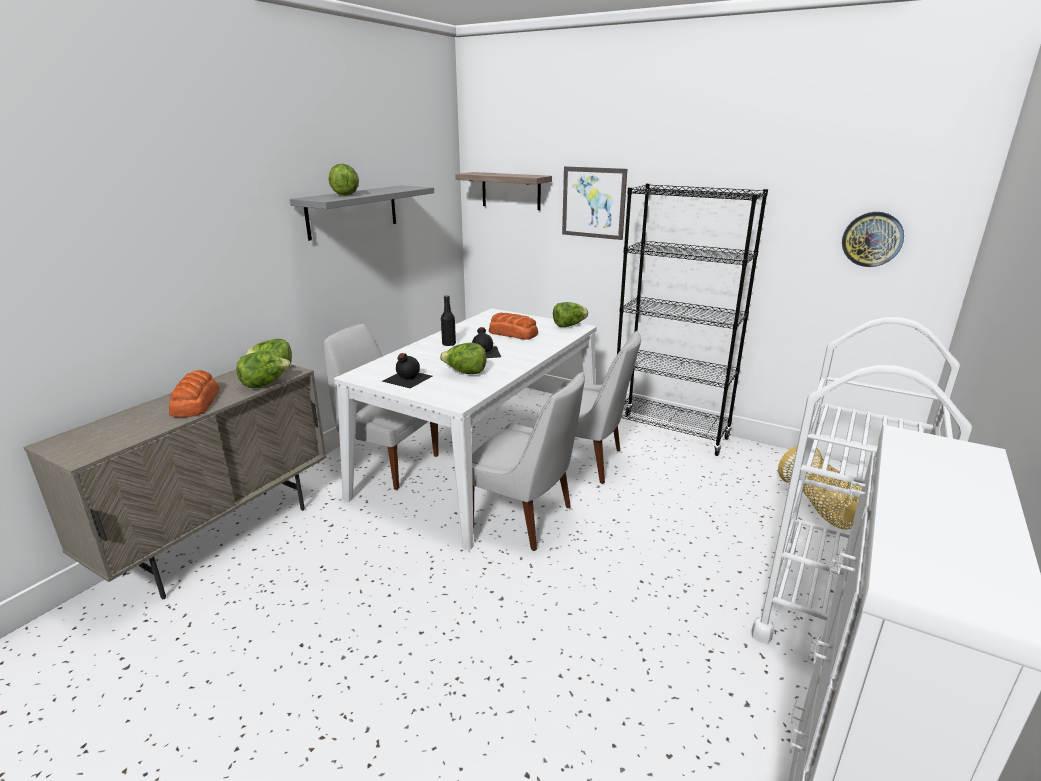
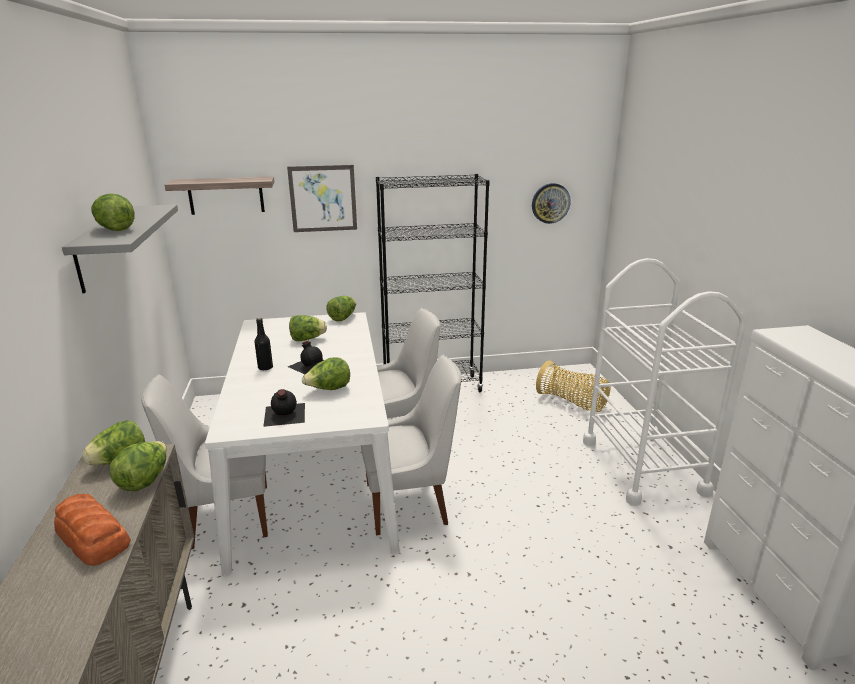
camera: 40 degrees left, 0 degrees up
(512, 333) = (307, 339): bread -> lettuce

